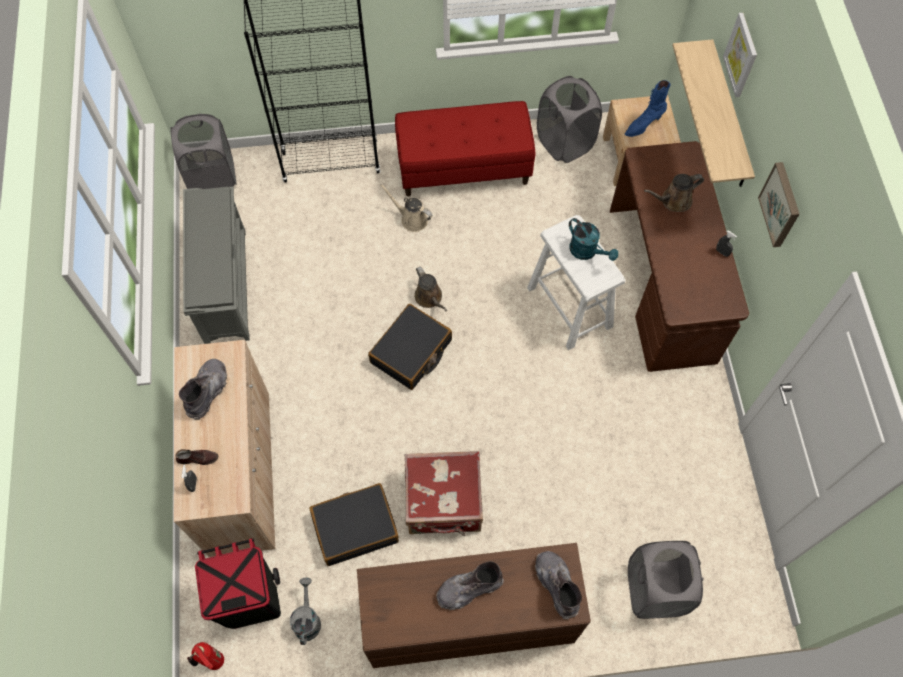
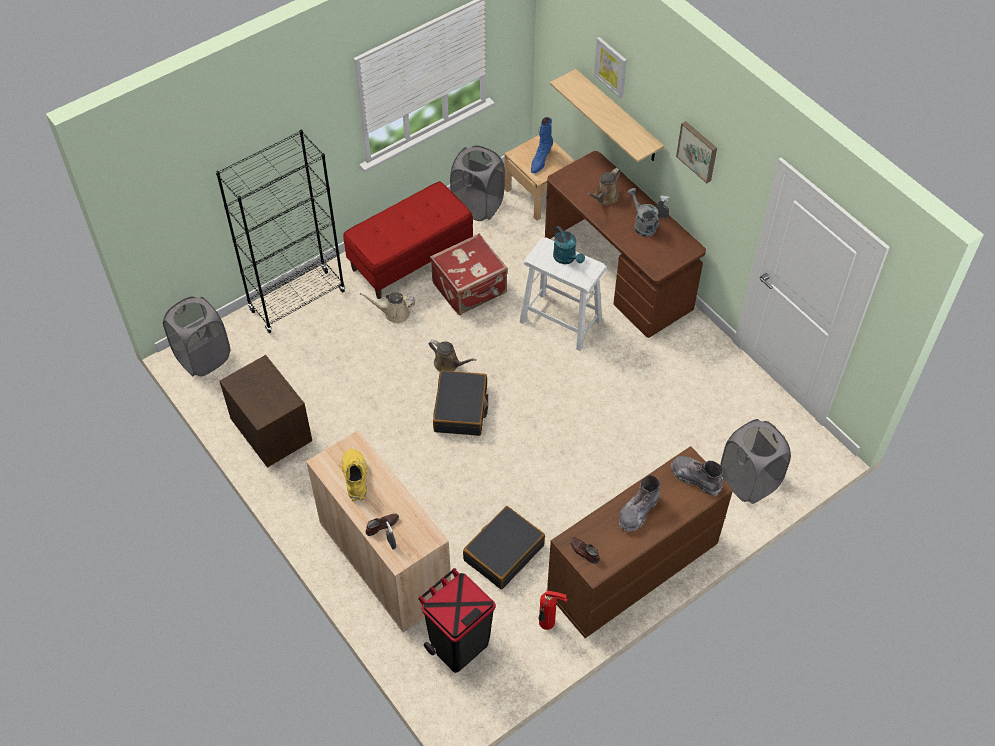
camera: 30 degrees left, 10 degrees down
(207, 391) = (355, 477): grey boot -> yellow boot
(214, 663) = (460, 703): fire extinguisher -> fire extinguisher (547, 624)
(224, 285) = (272, 432): grey shoe rack -> brown nightstand
(307, 619) = (511, 634): grey watering can -> grey watering can (642, 225)
(382, 602) = (584, 551): none -> brown shoe
(444, 502) = (559, 501): red suitcase -> red suitcase (470, 289)
(587, 252) = (566, 258): turquoise watering can -> turquoise watering can turned 45 degrees clockwise

